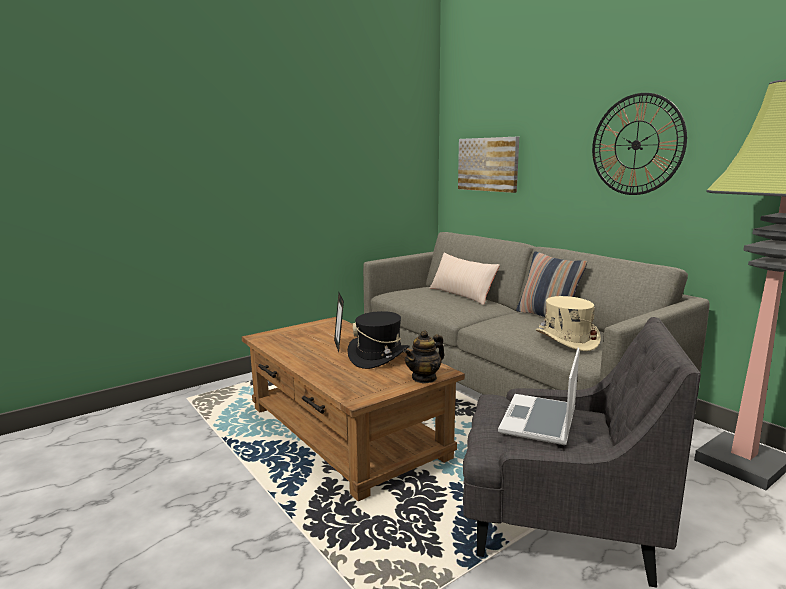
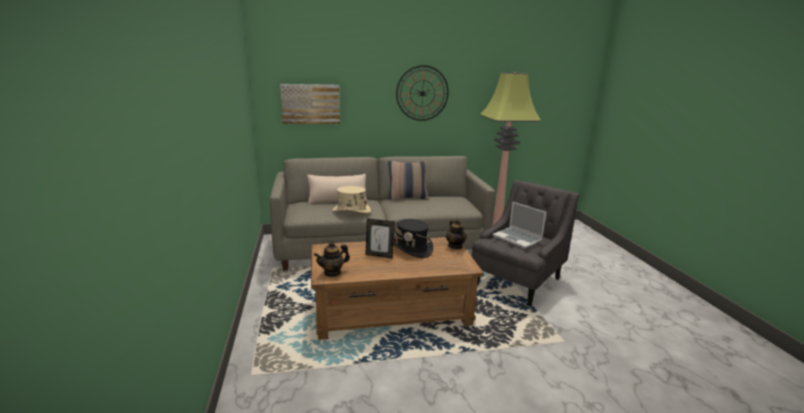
camera: 65 degrees left, 5 degrees up
(274, 337) = (332, 272): none -> teapot
(566, 340) = (446, 204): beige hat -> beige hat (351, 211)

